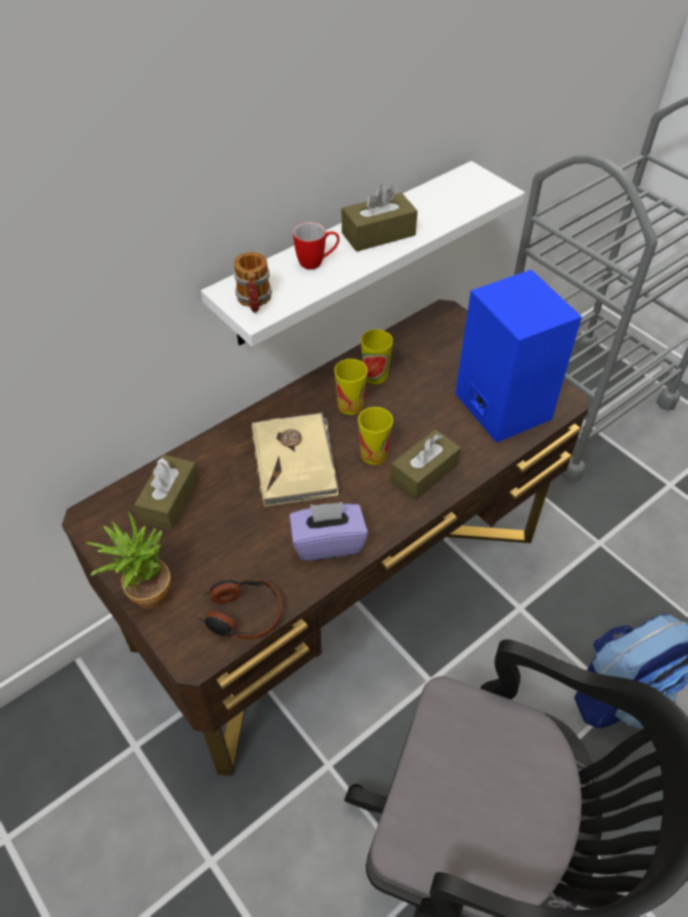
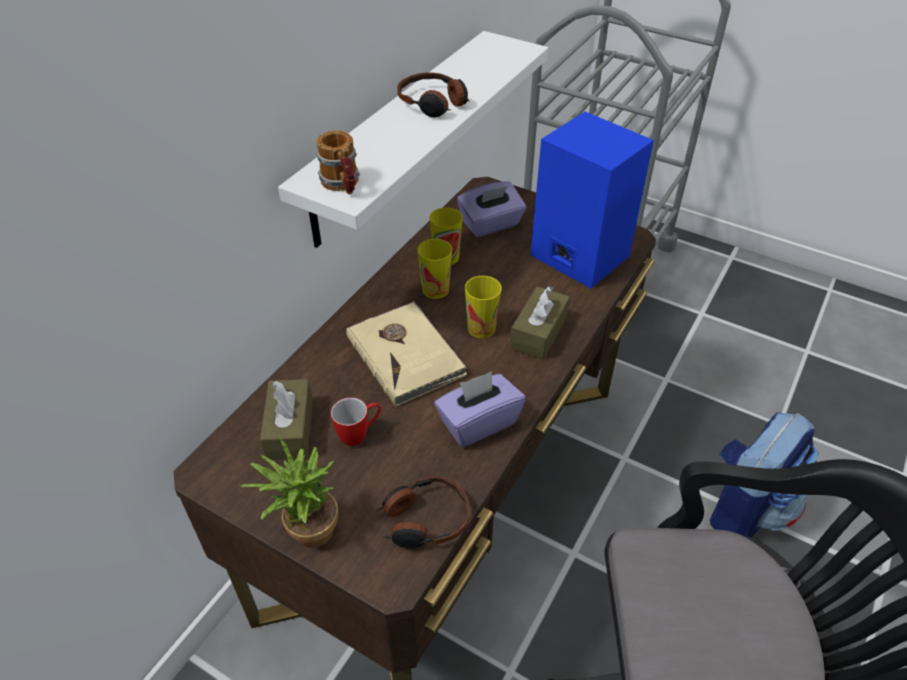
camera: 20 degrees left, 5 degrees down
(317, 262) = (387, 138): mug -> mug (359, 434)
(378, 234) = (433, 103): brown tissue box -> headphones
(433, 352) = (491, 224): none -> purple tissue box

